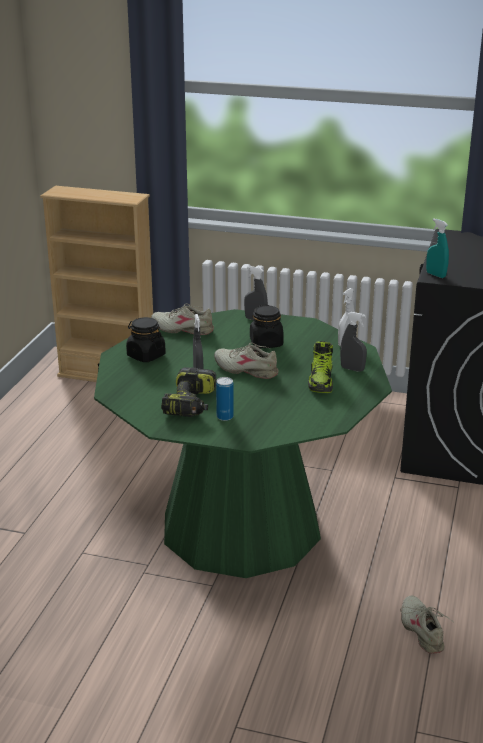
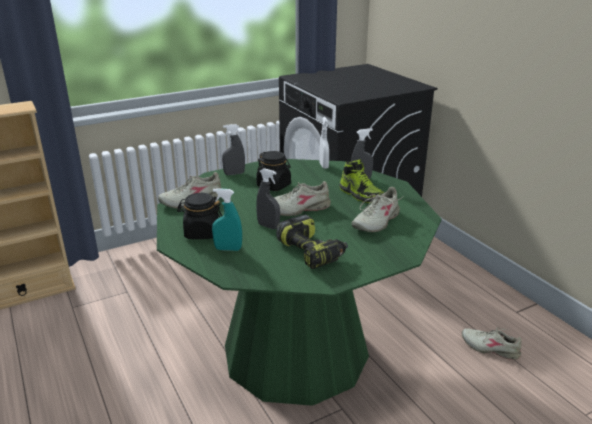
camera: 45 degrees left, 0 degrees up
(225, 417) = (354, 248): can -> none
(285, 407) = (376, 221): none -> beige shoe
(435, 275) = (340, 98): turquoise spray bottle -> turquoise spray bottle (228, 249)

